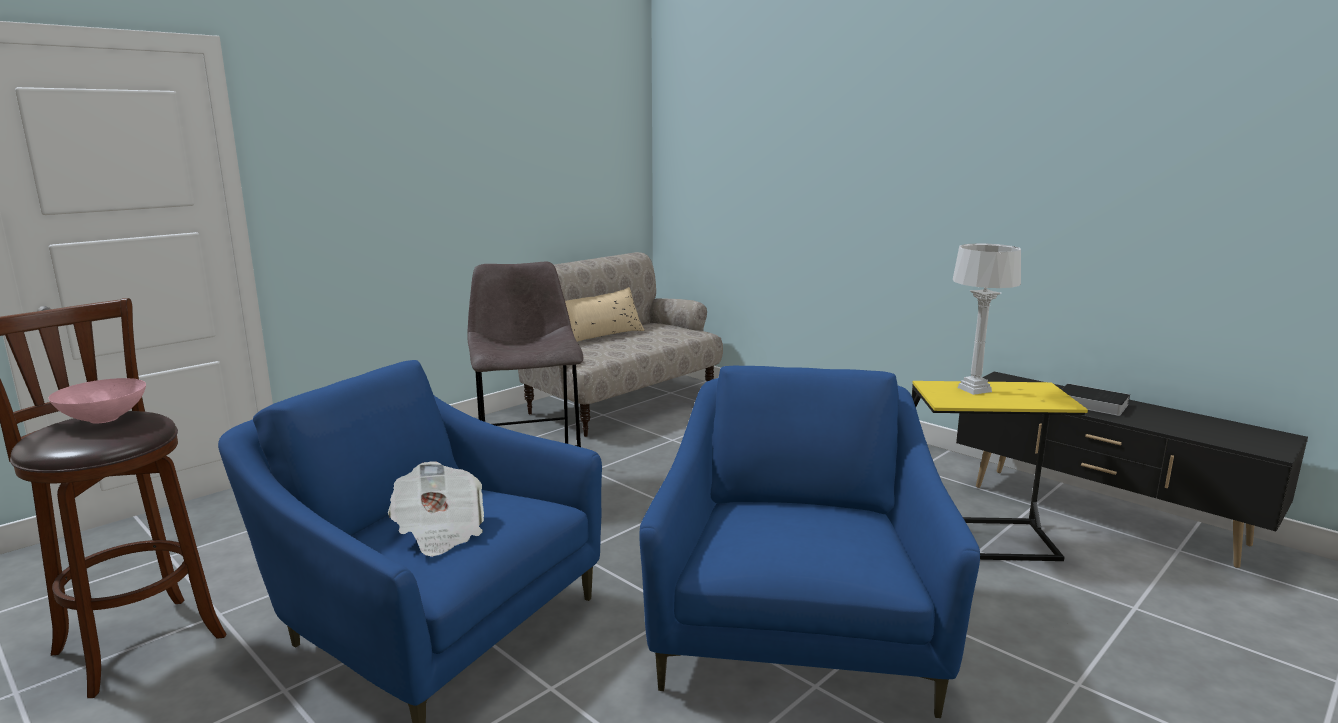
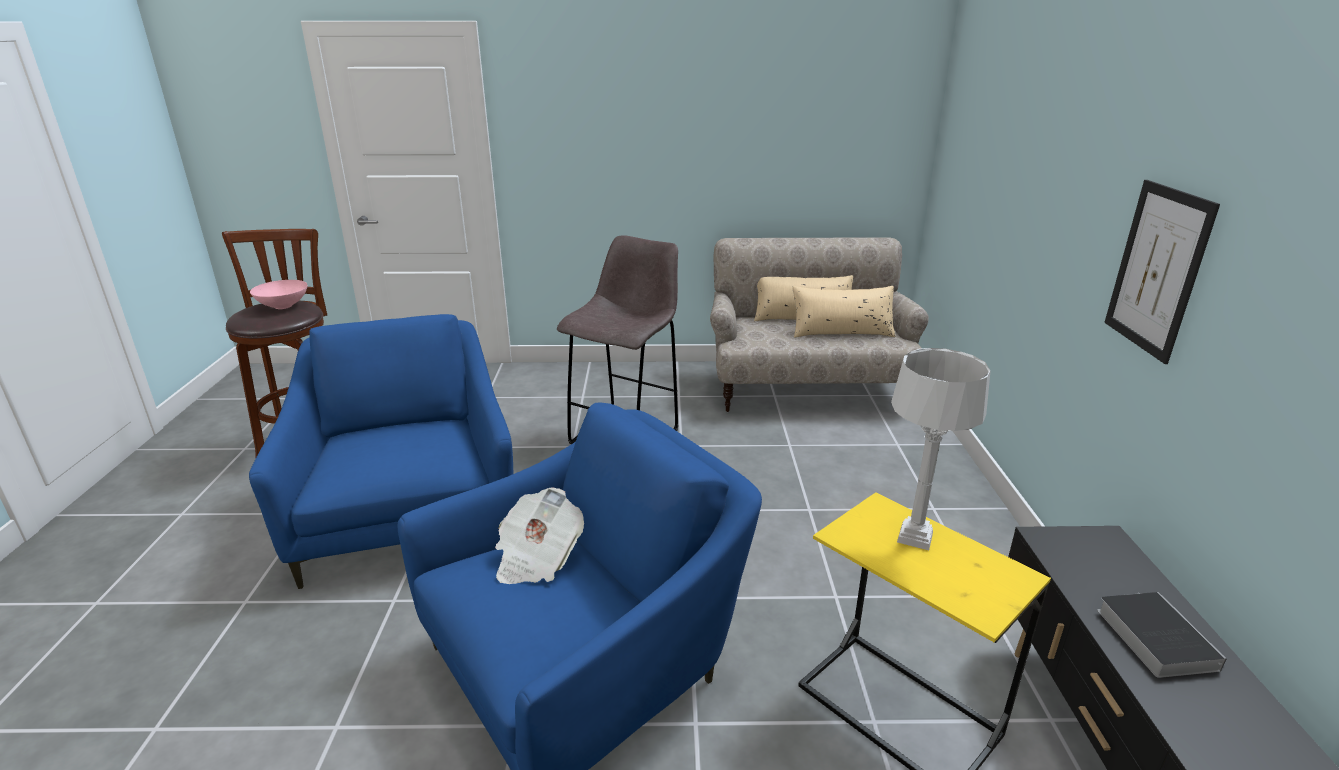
camera: 45 degrees right, 10 degrees up
(439, 531) = (371, 453): newspaper -> newspaper (537, 557)
(648, 336) = (841, 332): none -> beige pillow
(965, 198) = (1157, 270): none -> picture

